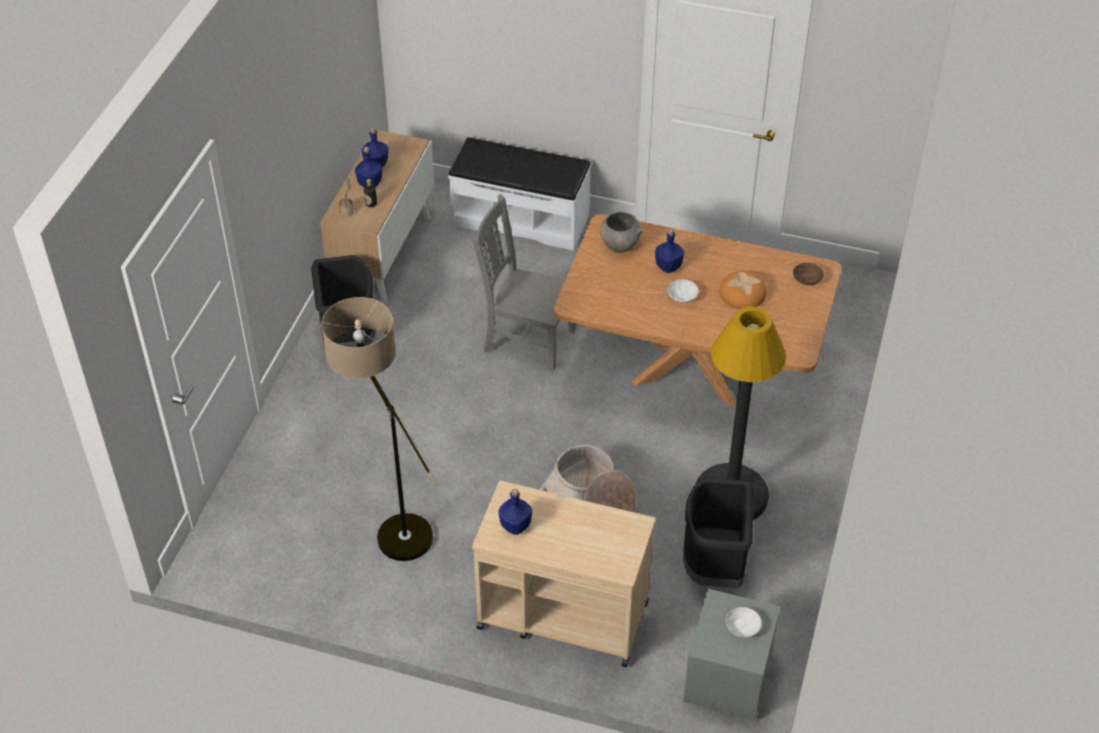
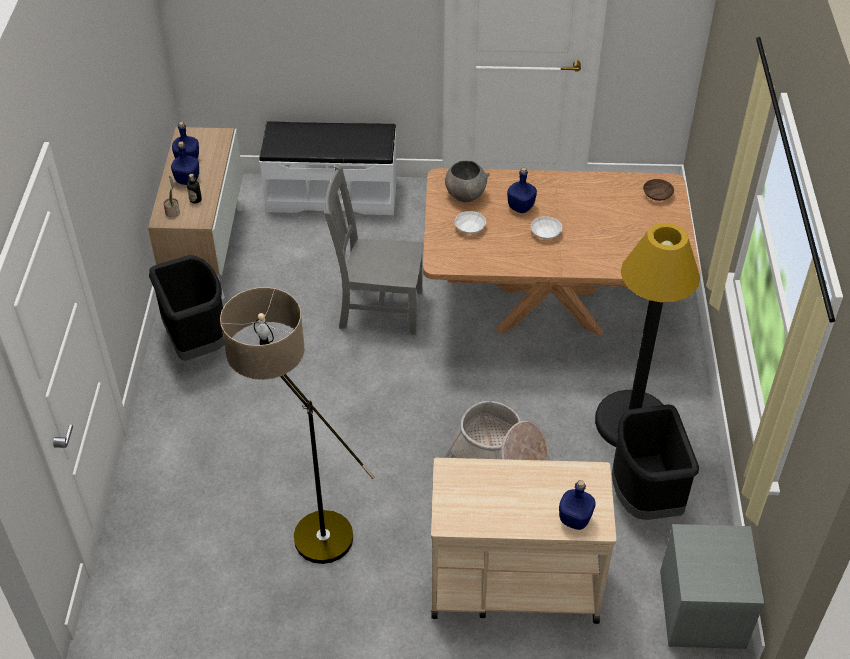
camera: 15 degrees left, 0 degrees up
(515, 526) = (469, 503): blue bottle -> blue bottle (574, 520)
(742, 294) = (602, 220): bread -> none
(743, 626) = (723, 556): white bowl -> white bowl (470, 227)

